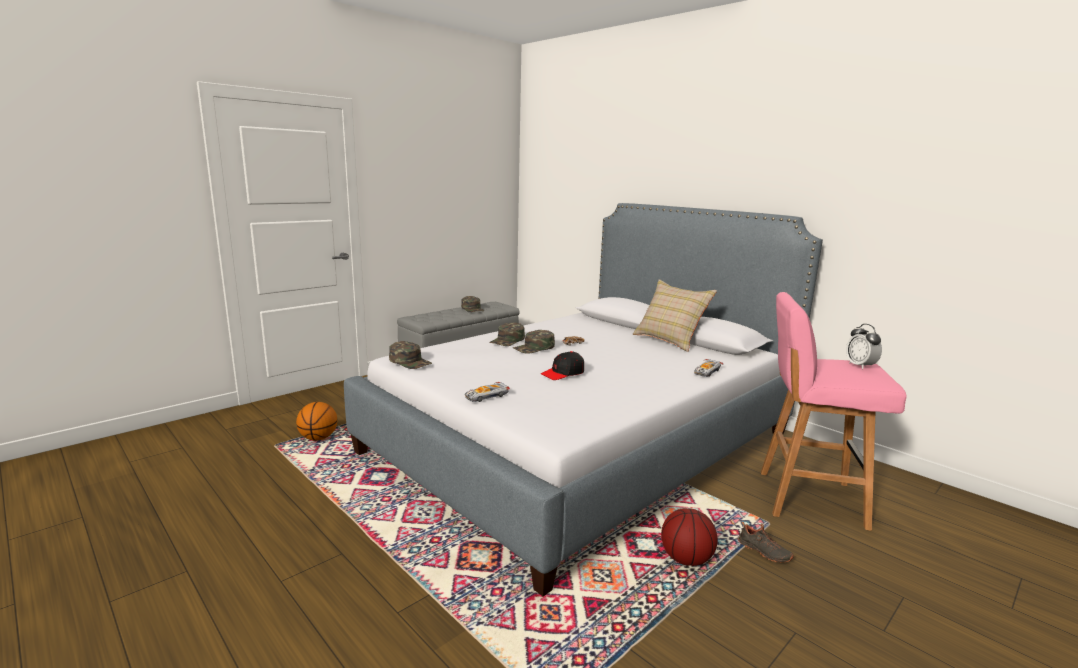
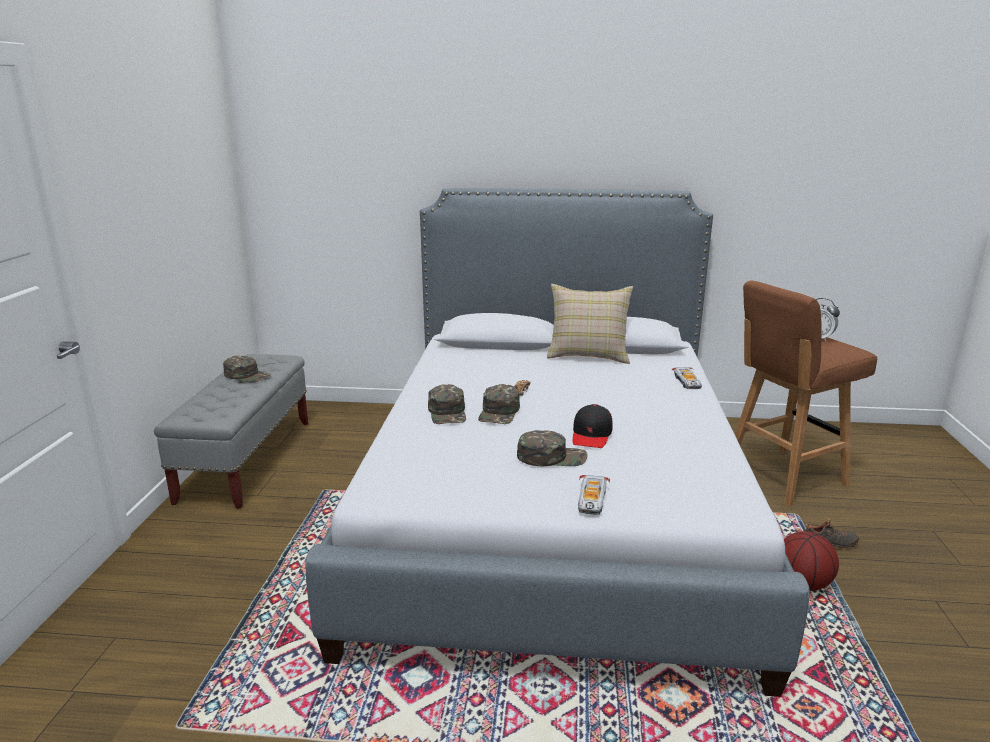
camera: 40 degrees left, 5 degrees up
(318, 438) = (230, 674): basketball -> none
(410, 361) = (409, 492): green cap -> green cap (551, 457)
(807, 498) = (782, 477): pink stool -> brown stool

